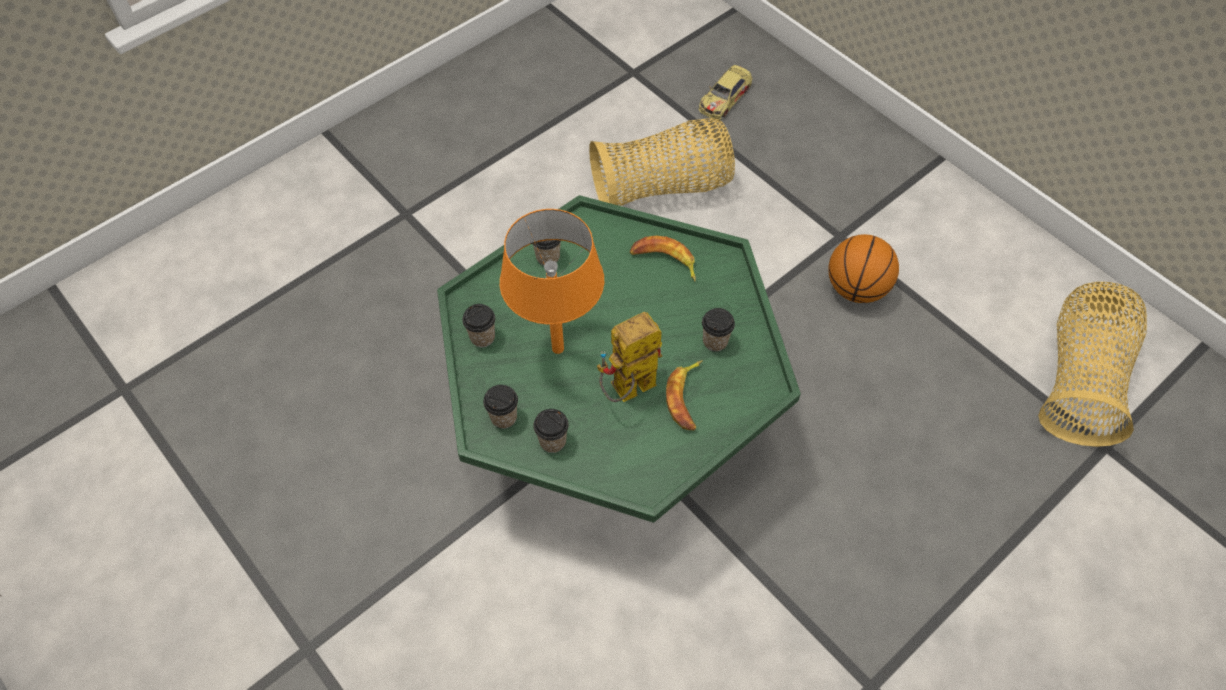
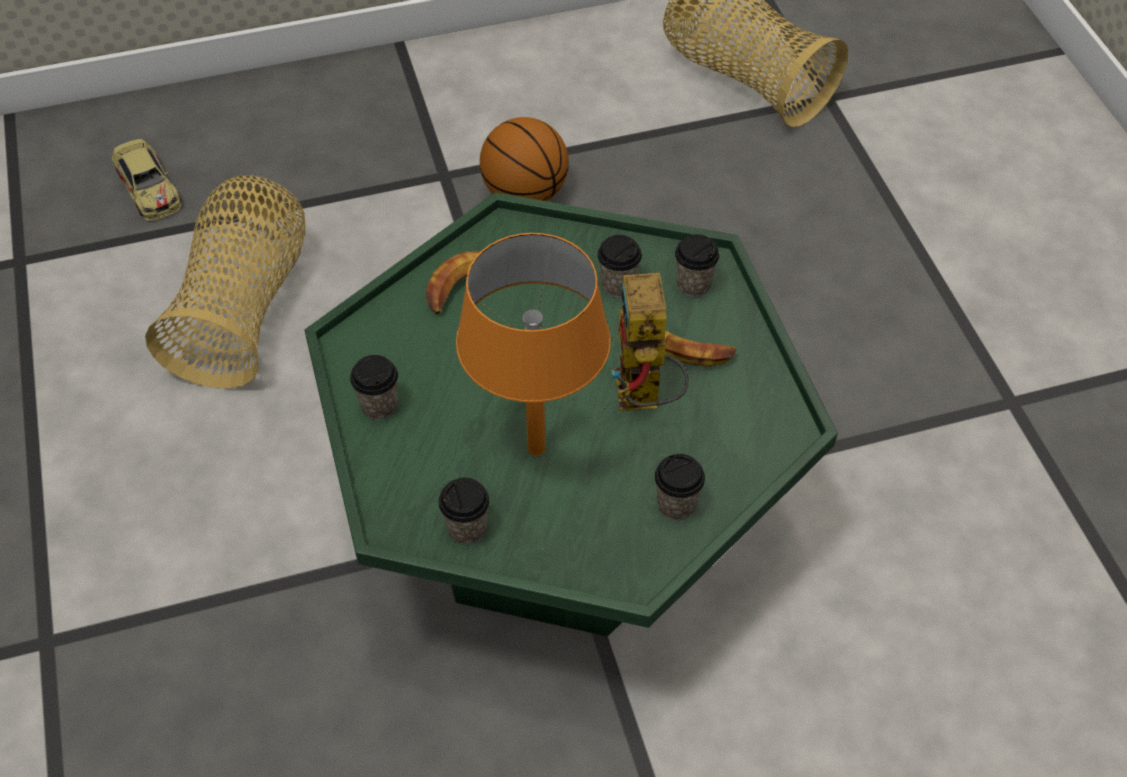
camera: 65 degrees left, 5 degrees down
(504, 417) = (611, 548): cup -> cup (693, 285)

